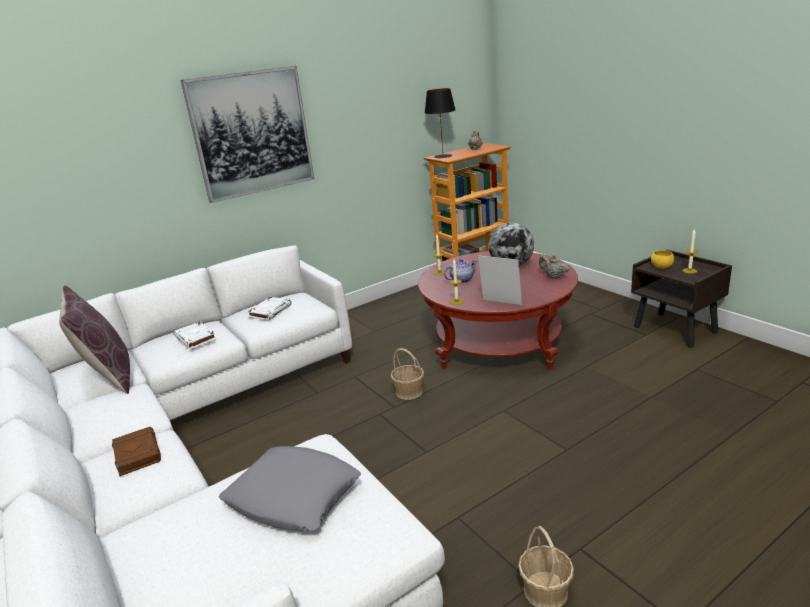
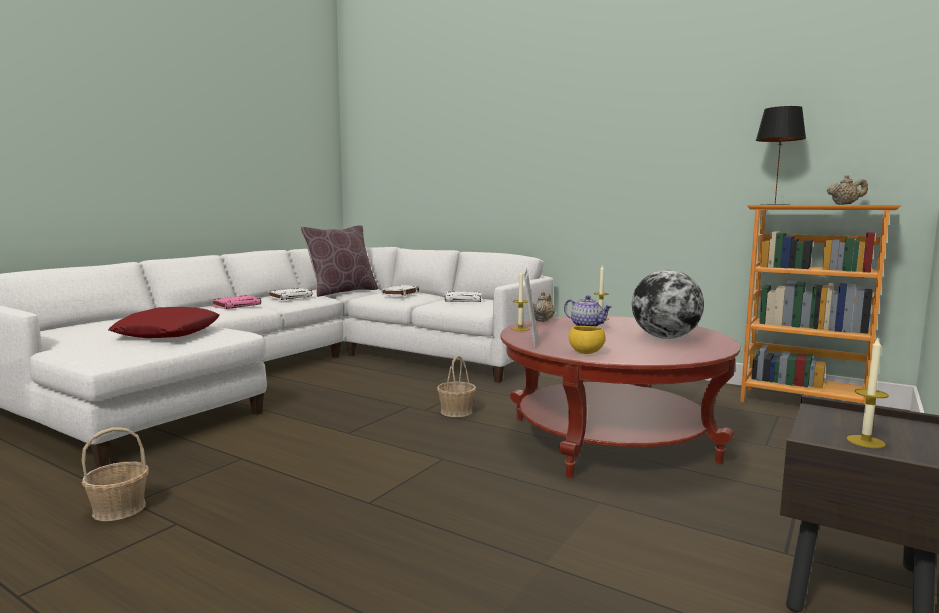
camera: 65 degrees right, 15 degrees down
(121, 411) = (290, 297): none -> white book
(137, 454) = (237, 305): brown book -> pink book
(252, 133) = (544, 144): picture -> none
(292, 496) = (168, 332): grey pillow -> red pillow
(553, 277) = (652, 354): beige teapot -> beige teapot (543, 320)
(661, 267) = (842, 420): yellow bowl -> yellow bowl (586, 352)

